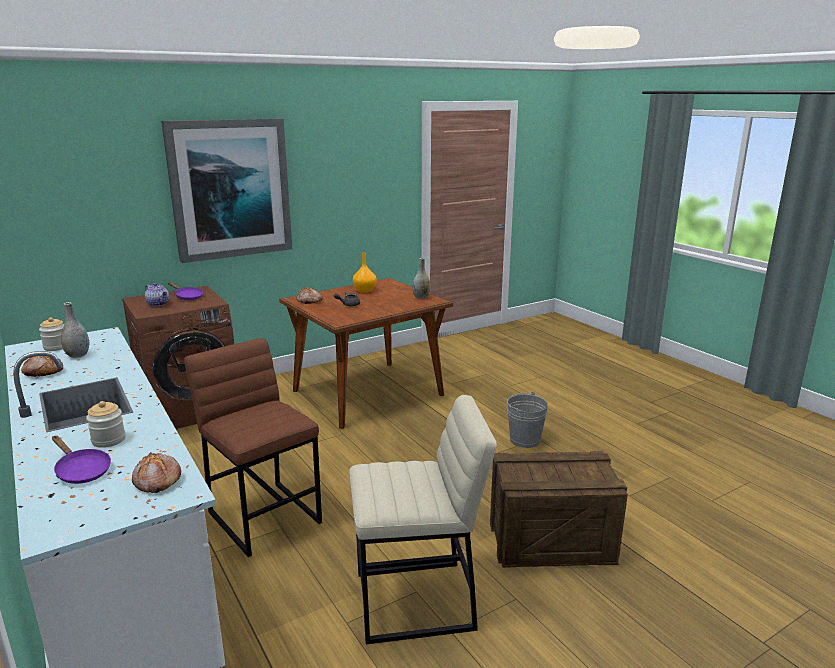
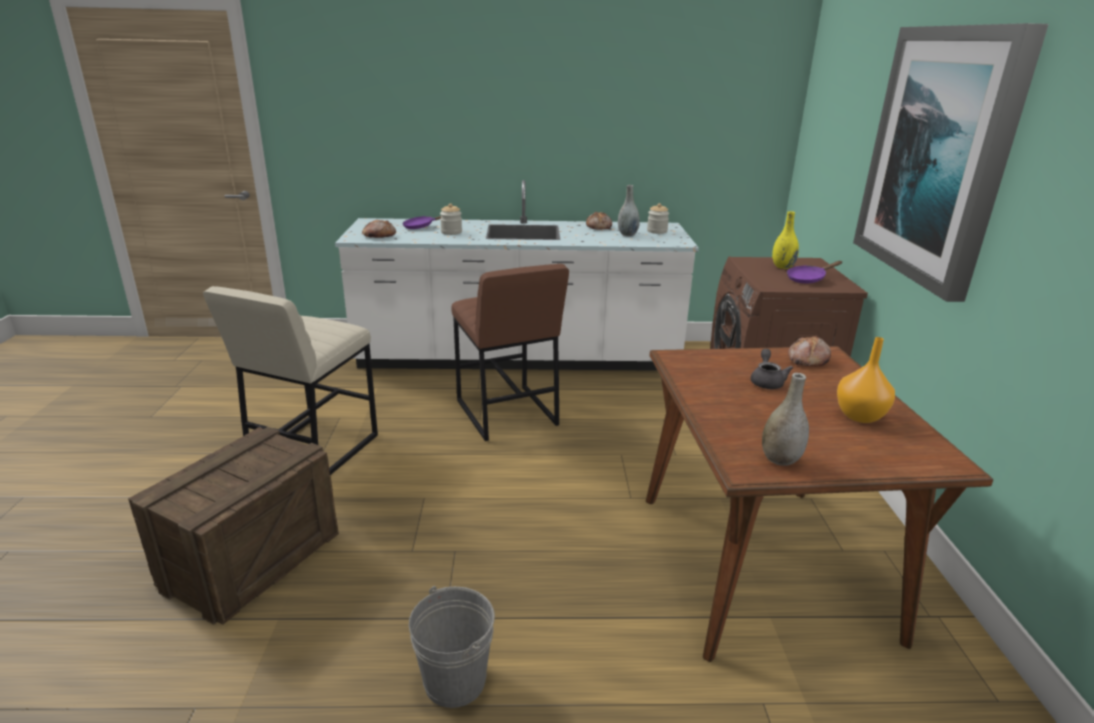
camera: 120 degrees right, 5 degrees up
(158, 304) = (782, 267): teapot -> yellow vase
(263, 516) = (507, 414): brown chair -> brown chair turned 75 degrees clockwise

